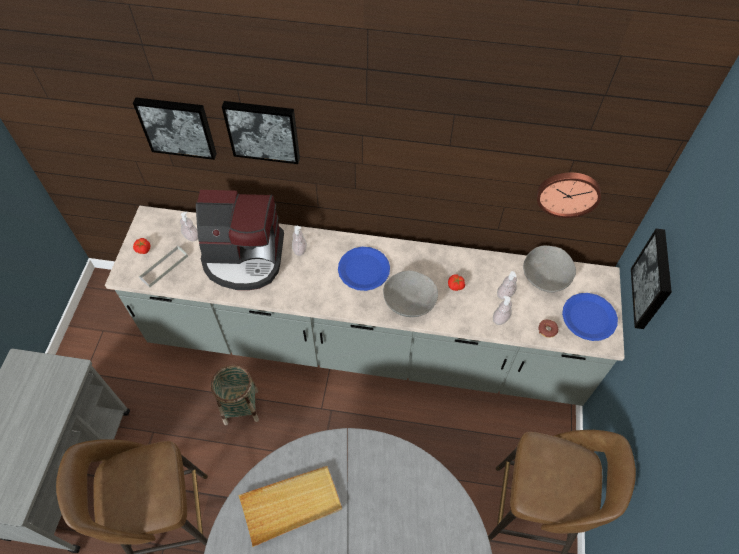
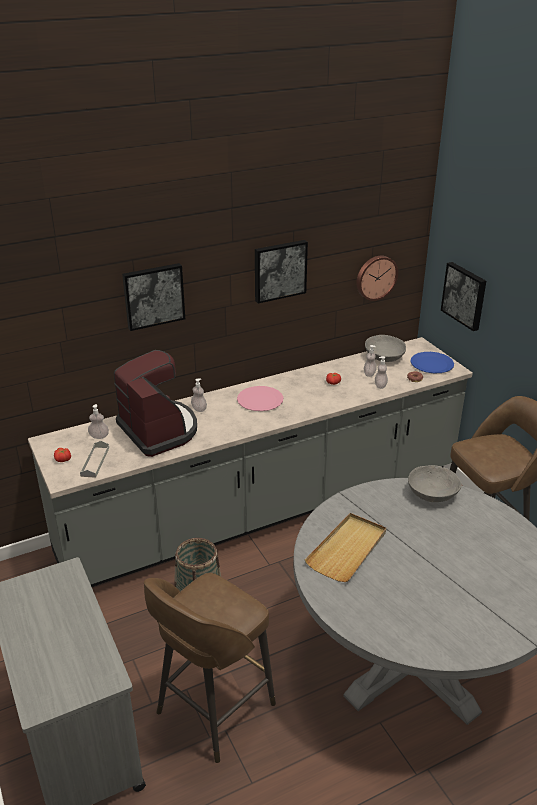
camera: 35 degrees left, 25 degrees down
(177, 126) = (77, 318): picture -> picture (279, 270)
(244, 258) = (159, 430): coffee machine -> coffee machine turned 90 degrees counterclockwise
(364, 269) = (260, 400): blue plate -> pink plate
(409, 301) = (311, 402): grey bowl -> grey bowl (432, 493)

